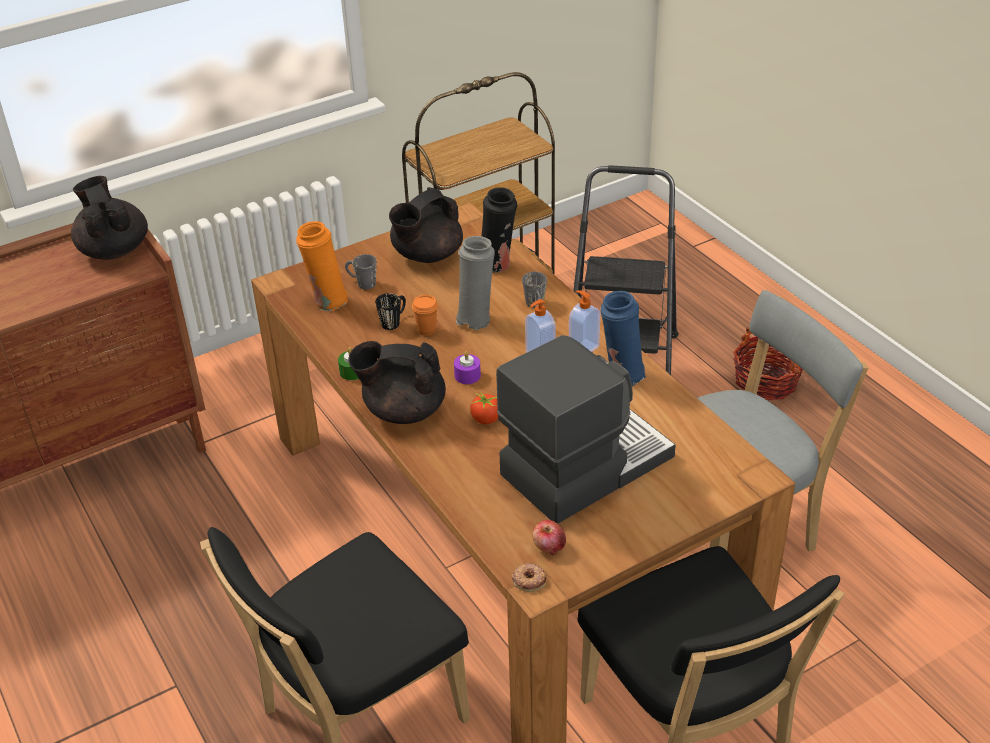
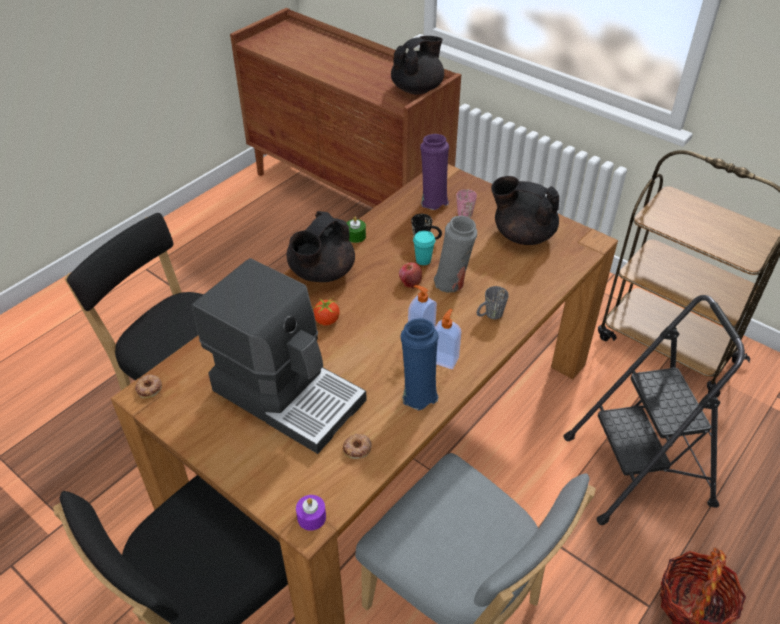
camera: 70 degrees right, 5 degrees up
(327, 301) = (433, 201): orange vase -> purple vase
(361, 283) = (465, 211): grey mug -> pink mug
(403, 410) = (321, 273): black teapot -> black teapot turned 135 degrees counterclockwise
(426, 330) = (423, 260): orange cup -> turquoise cup
(467, 375) = (376, 297): purple candle -> purple candle (311, 517)
(498, 265) = (535, 278): black vase -> none
(549, 547) = (187, 392): apple -> apple (410, 282)
(676, 428) = (357, 448): none -> donut

